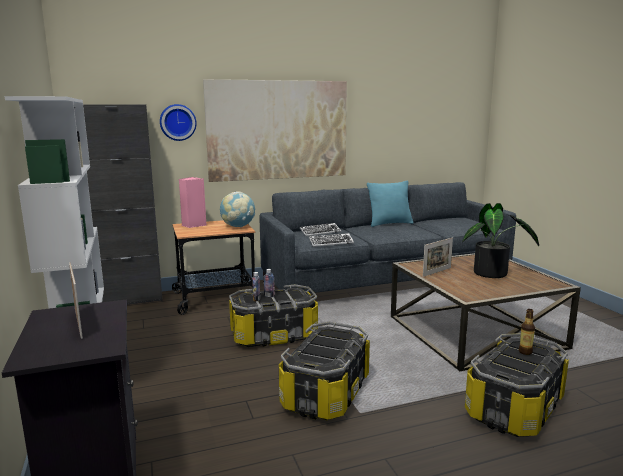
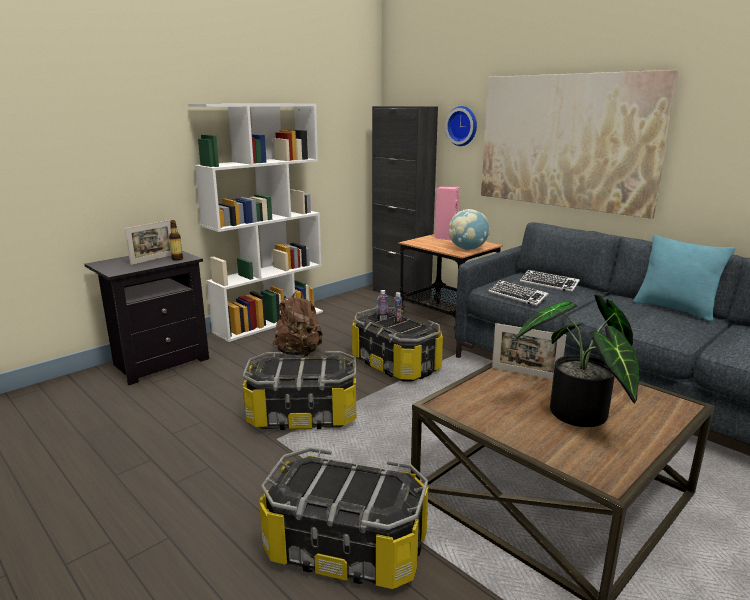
camera: 65 degrees right, 5 degrees up
(195, 373) = (299, 353): none -> brown backpack
(525, 352) = (370, 489): bottle -> bottle (177, 259)

